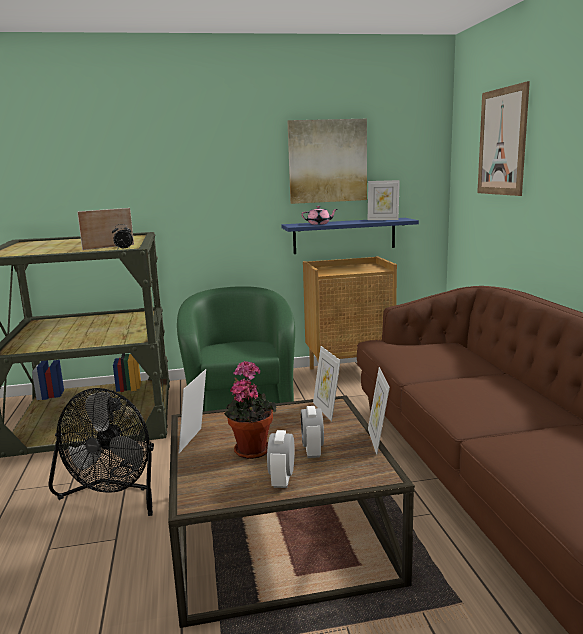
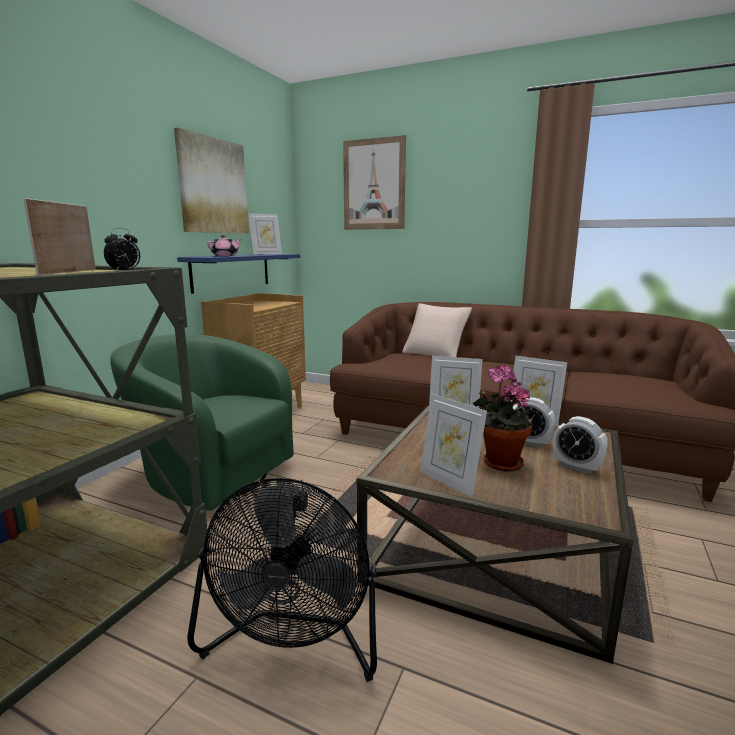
camera: 55 degrees left, 0 degrees up
(113, 493) = (288, 637): black fan -> black fan turned 45 degrees clockwise
(483, 354) = (435, 353): none -> beige pillow

